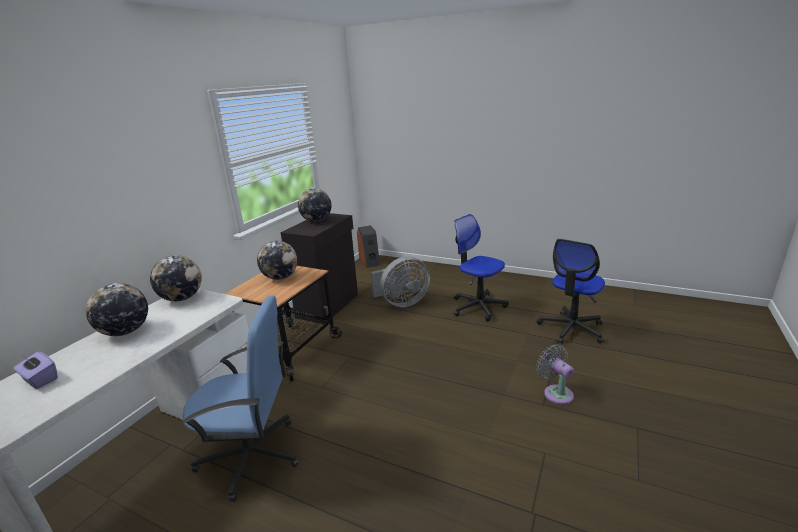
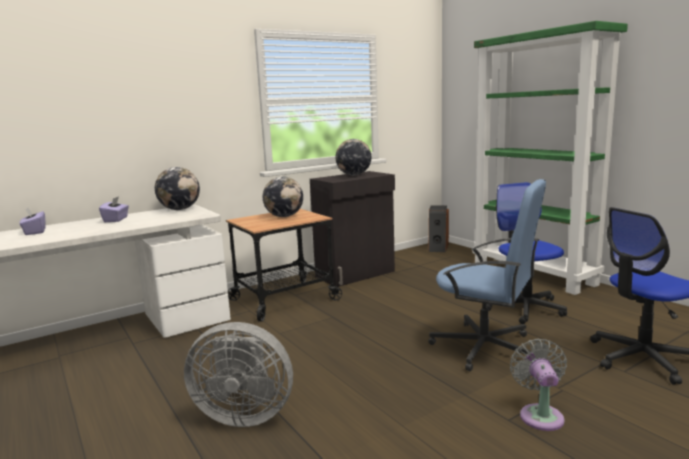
camera: 30 degrees right, 10 degrees down
(125, 332) = (116, 219): globe -> purple tissue box
(252, 456) = (172, 364): blue office chair -> blue office chair (485, 348)
(402, 302) = (434, 286): grey fan -> grey fan (243, 414)
(459, 273) = (534, 274): none -> green bookcase

